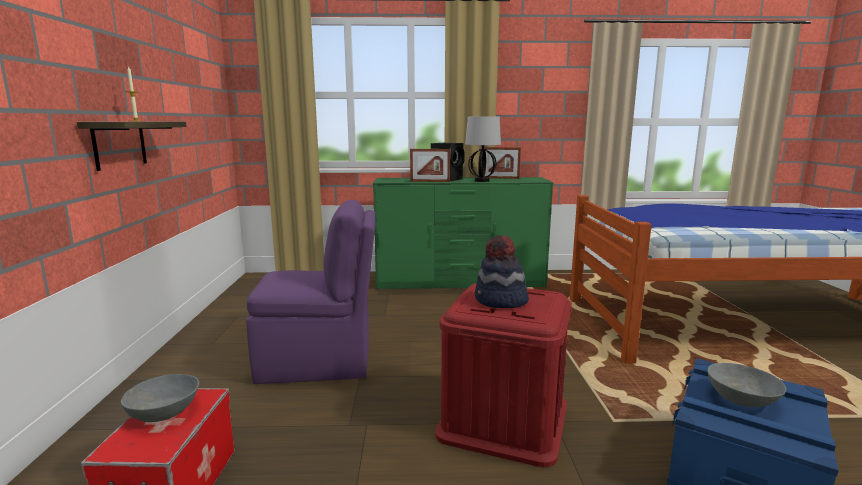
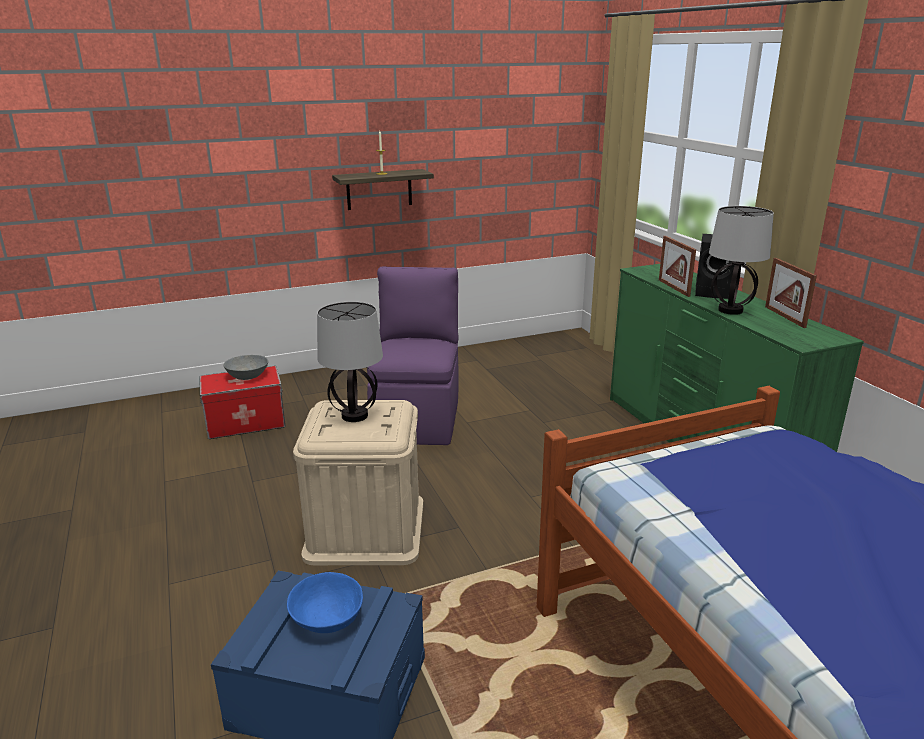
camera: 70 degrees right, 10 degrees up
(319, 362) = (418, 419): purple chair -> purple chair turned 150 degrees counterclockwise
(500, 301) = (354, 416): hat -> table lamp
(504, 420) = (365, 529): red storage box -> beige storage box
(741, 400) = (326, 619): grey bowl -> blue bowl

